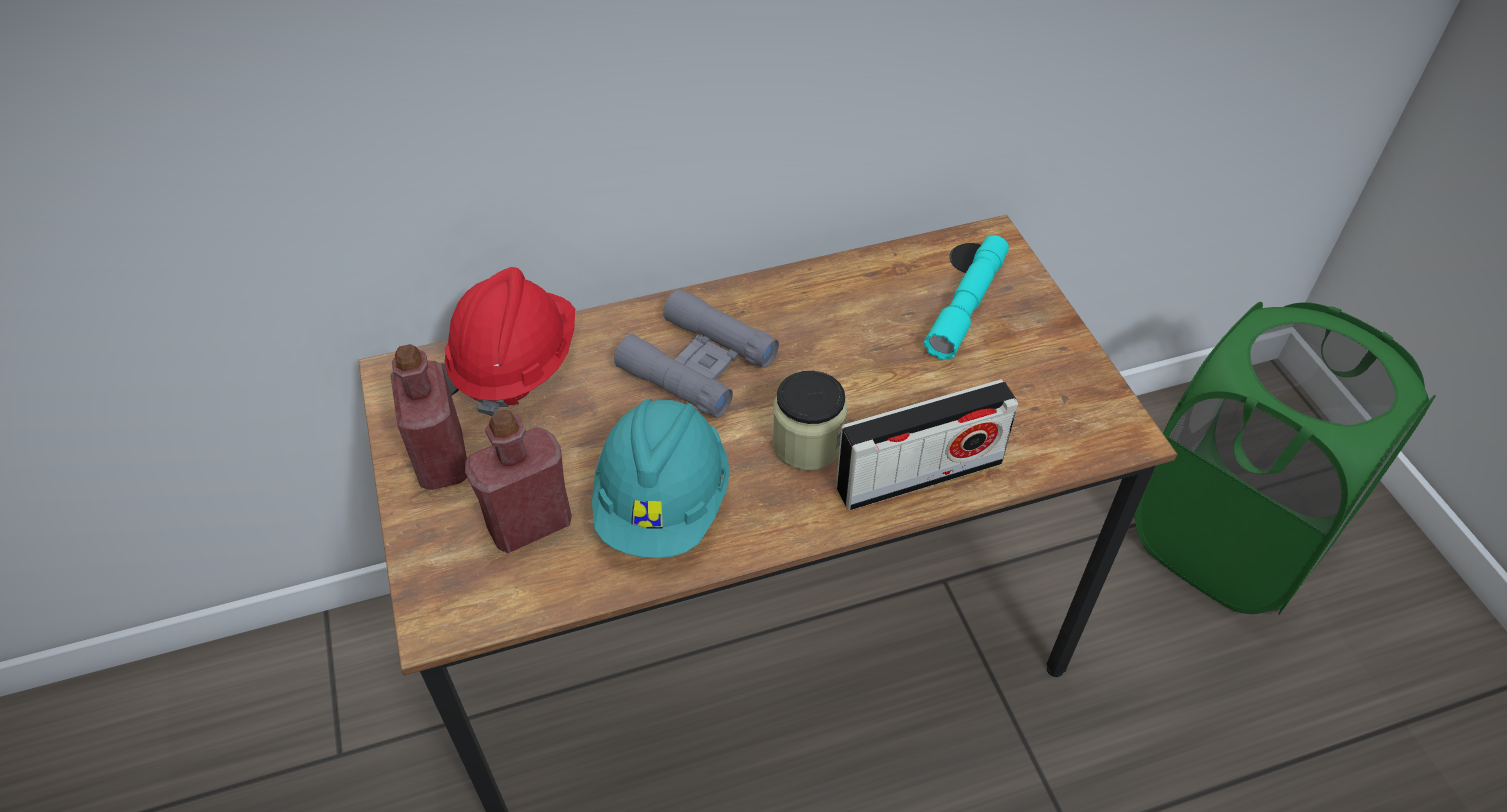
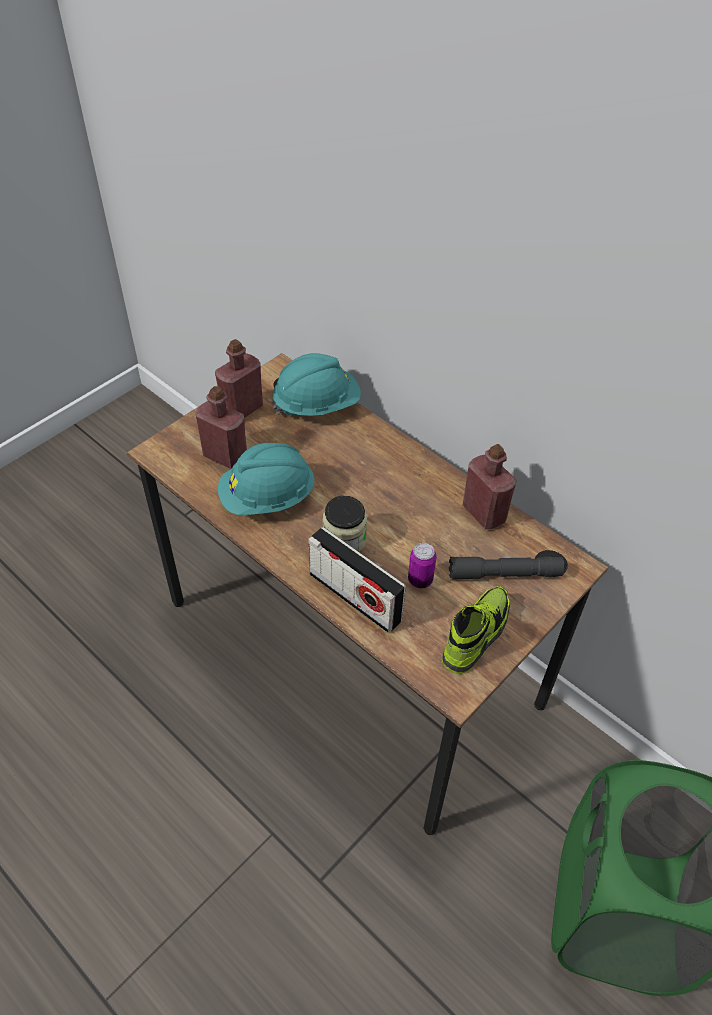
camera: 60 degrees right, 0 degrees up
(515, 363) = (317, 405): red hard hat -> turquoise hard hat
(698, 364) = (367, 472): grey binoculars -> none
(855, 279) = (484, 513): none -> red bottle
(929, 392) = (420, 580): none -> can
(966, 306) = (504, 573): turquoise flashlight -> grey flashlight
(1047, 377) = (475, 635): none -> shoe

